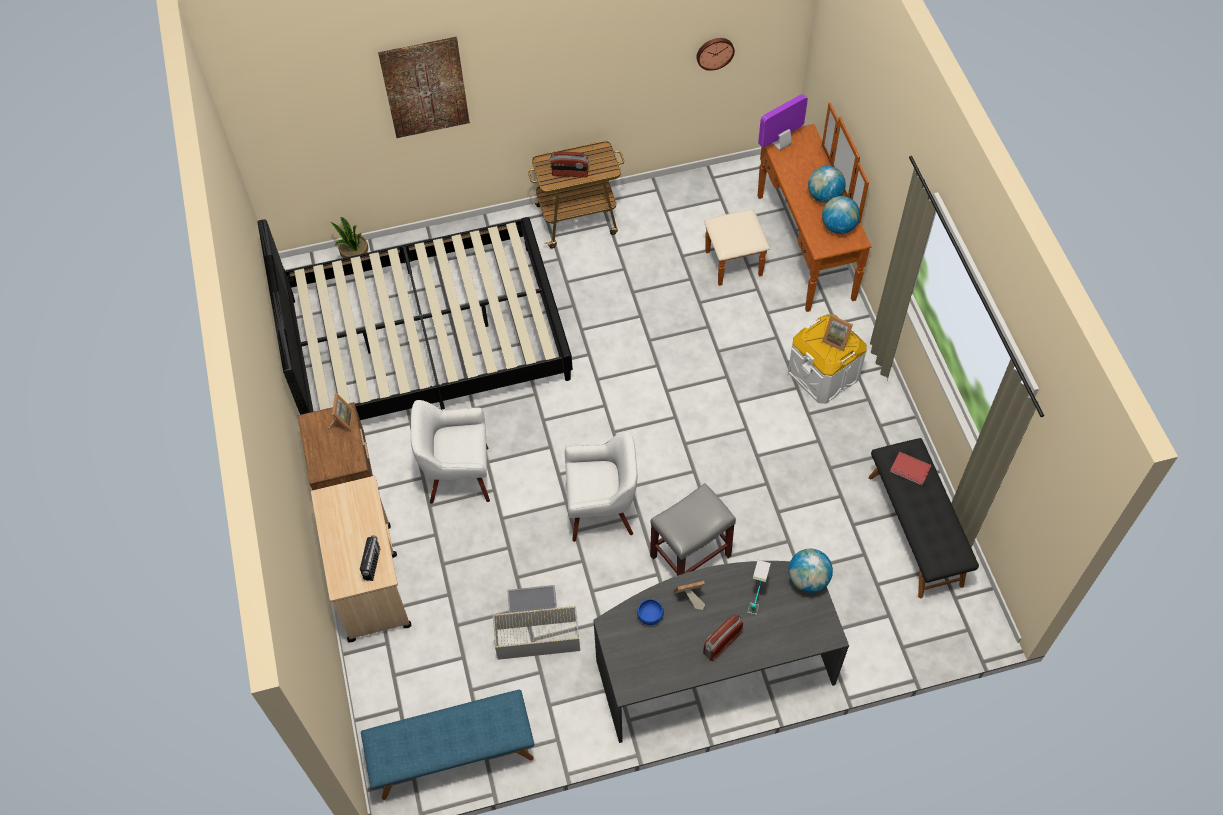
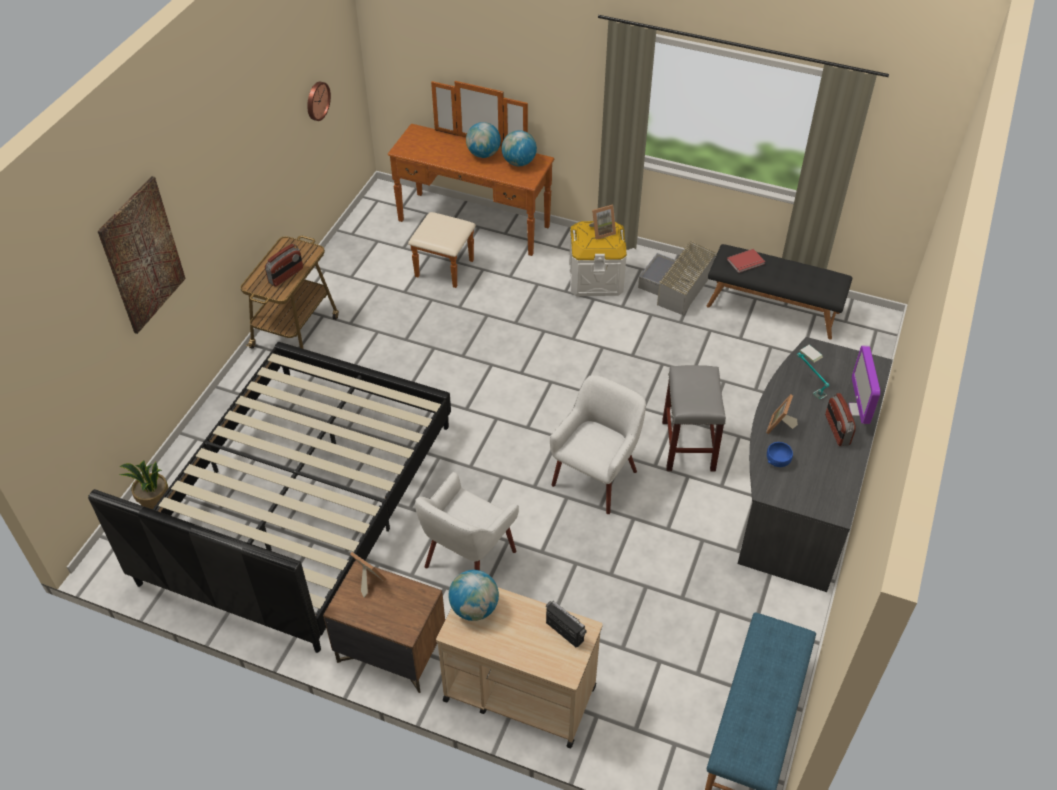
camera: 55 degrees left, 10 degrees down
(535, 630) = (674, 590): grey storage box -> grey storage box (676, 287)
(781, 143) = (408, 148): monitor -> monitor (859, 410)
(808, 580) = (818, 350): globe -> globe (474, 608)

